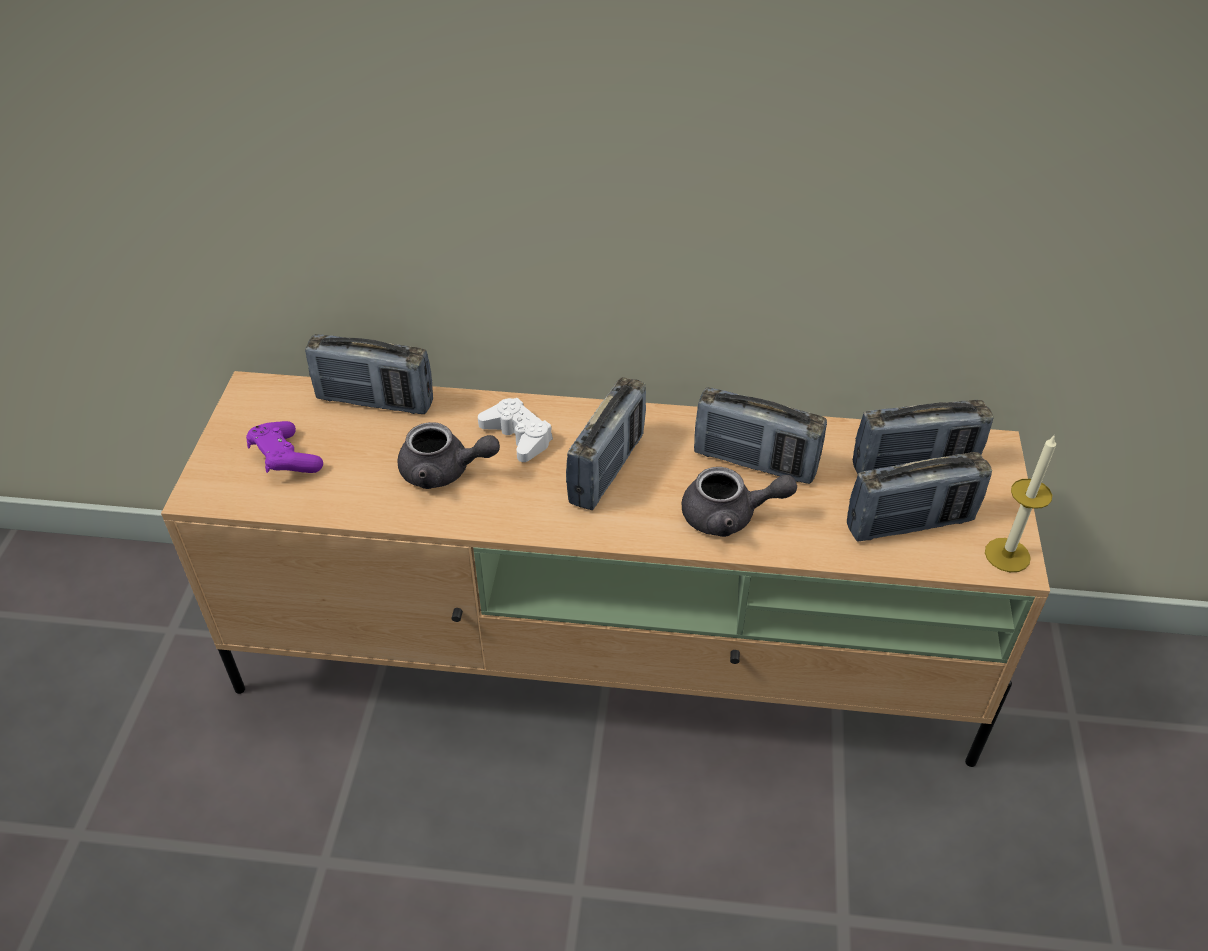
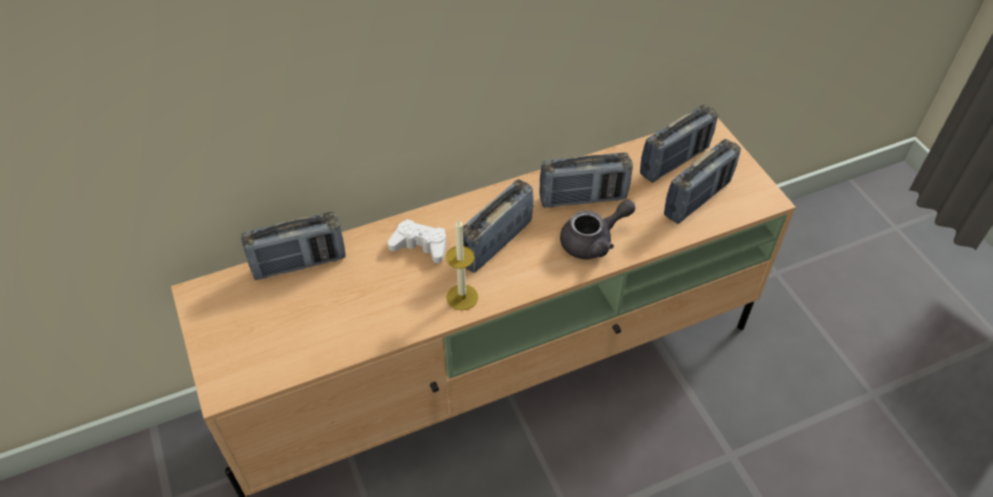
camera: 30 degrees left, 5 degrees up
(285, 460) = (267, 336): purple game controller -> none
(444, 472) = (390, 293): grey teapot -> none
(607, 469) = (496, 243): radio -> radio turned 135 degrees counterclockwise
(1007, 555) = (760, 195): candle -> candle (462, 297)

